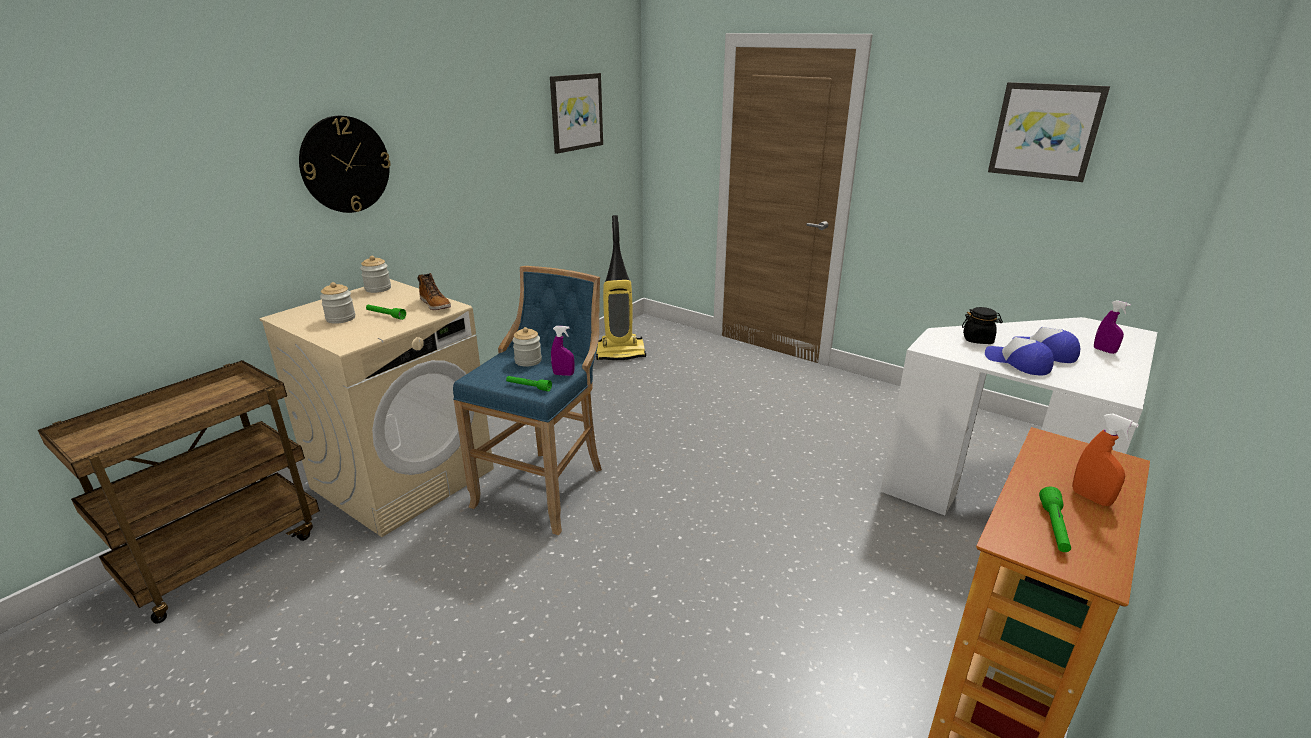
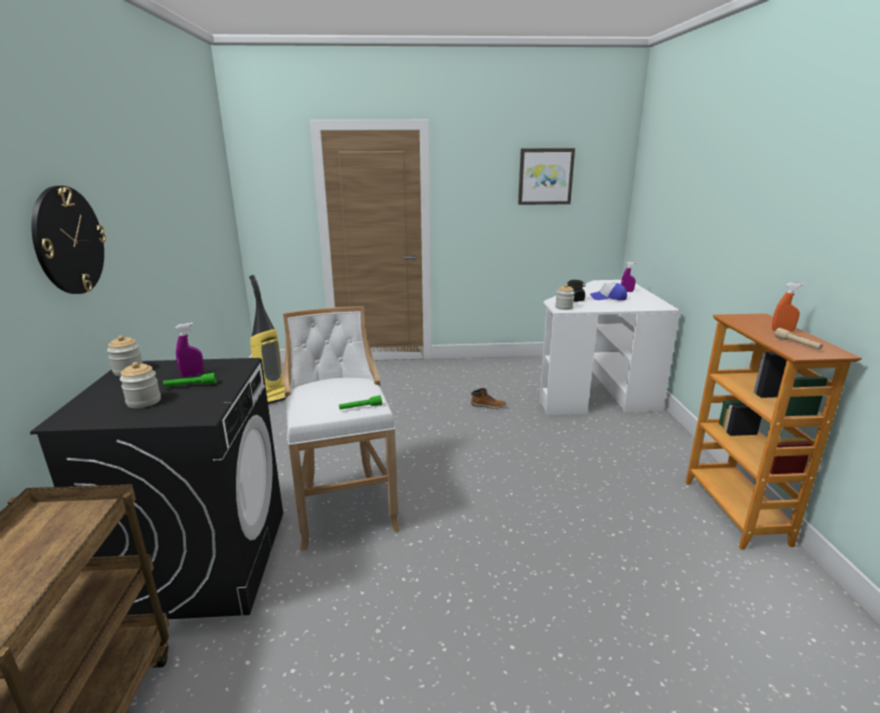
camera: 40 degrees left, 5 degrees down
(404, 478) = (202, 561): beige washing machine -> black washing machine
(435, 304) = (223, 365): boot -> boot (488, 405)
(528, 361) = (326, 393): jar -> jar (564, 307)
(545, 487) = (344, 505): blue stool -> white stool
(563, 374) = (370, 391): purple spray bottle -> purple spray bottle (192, 374)
(576, 112) = (201, 187): picture -> none
(1017, 363) = (608, 305): cap -> none
(1054, 527) = (797, 344): green flashlight -> beige flashlight

